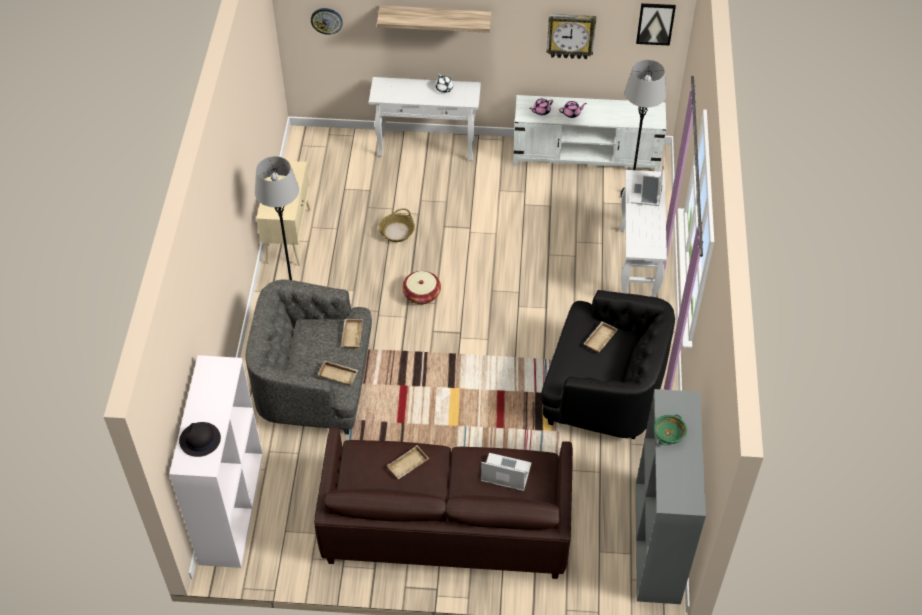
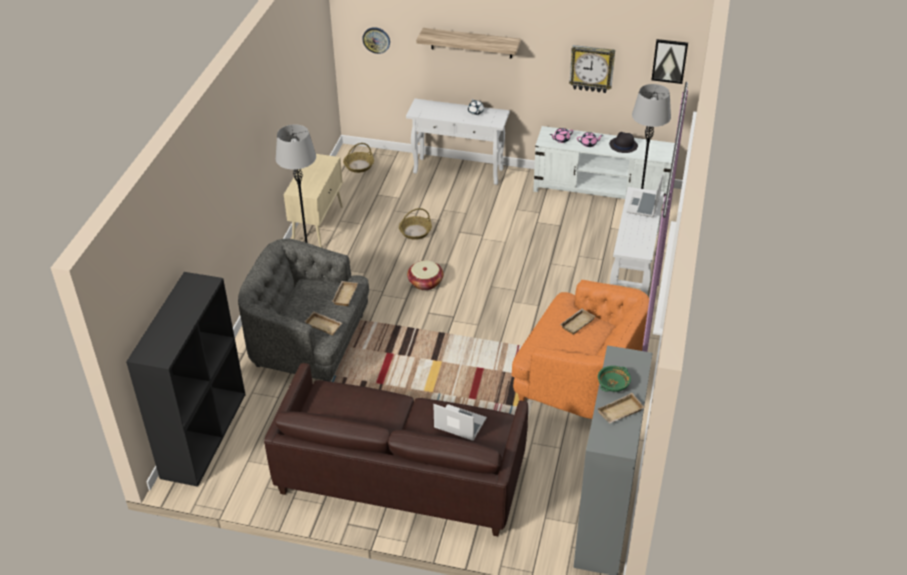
camera: 10 degrees right, 10 degrees down
(199, 440) = (163, 337): black hat -> black hat (623, 145)
(230, 507) = (203, 434): white bookcase -> black bookcase
(315, 153) = (359, 165): none -> basket
(408, 465) = (367, 406): beige tray -> beige tray (620, 412)
(603, 390) = (579, 379): black armchair -> orange armchair

